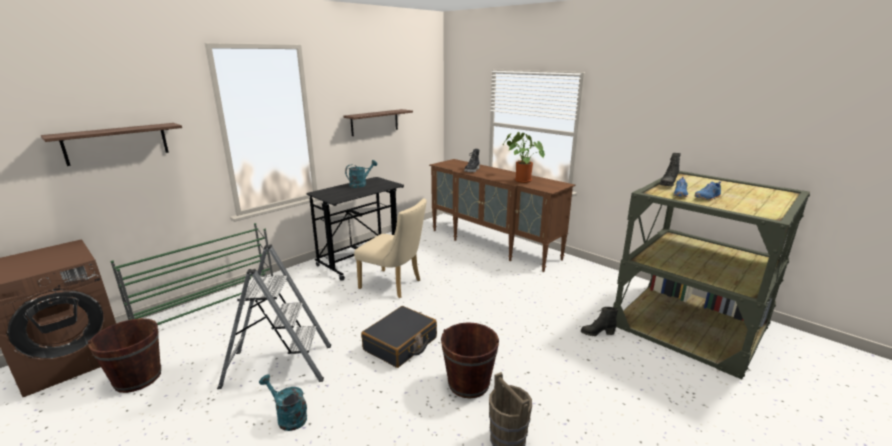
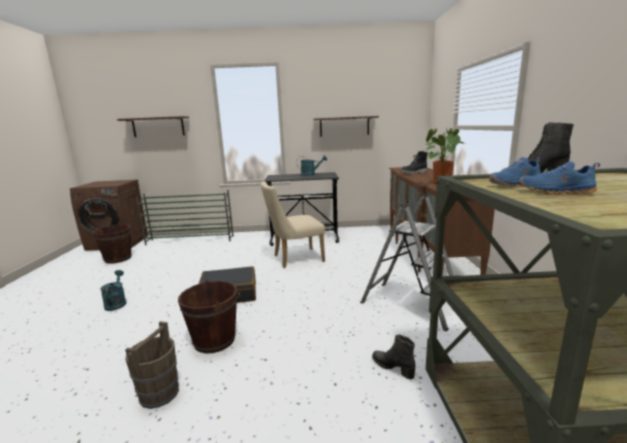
camera: 45 degrees right, 5 degrees down
(276, 365) = (161, 276): grey step ladder -> grey step ladder (409, 303)
(394, 285) = (294, 259): beige chair -> beige chair turned 90 degrees clockwise

